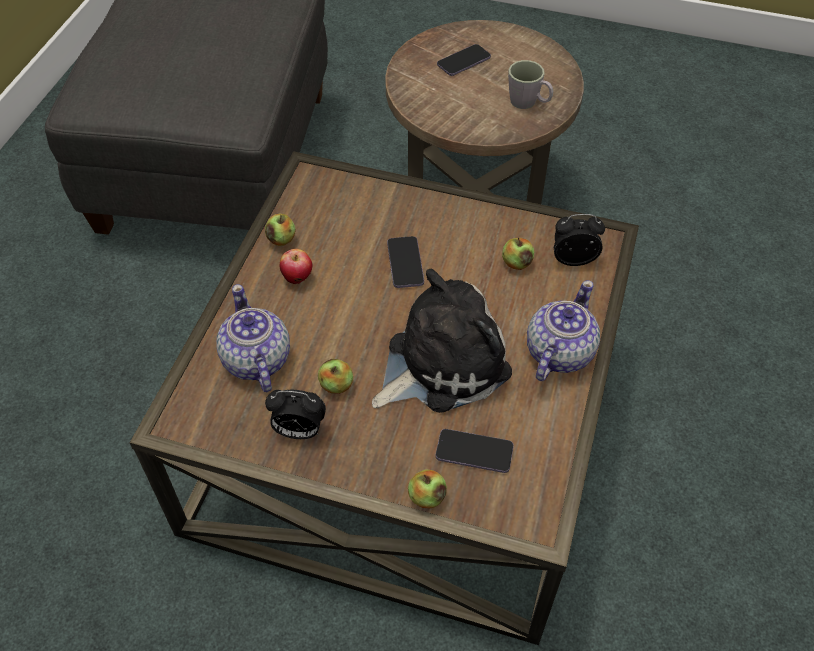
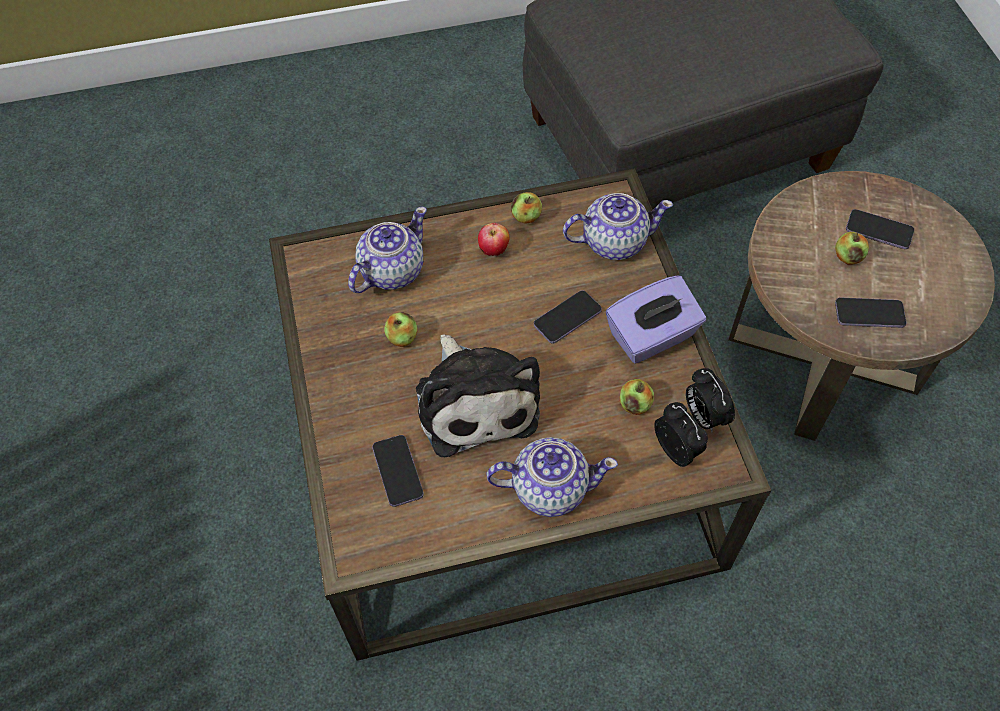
camera: 60 degrees right, 5 degrees up
(298, 431) = (342, 336): alarm clock -> alarm clock (704, 416)
(355, 199) = (613, 242): none -> teapot
(427, 497) = (332, 457): apple -> apple (847, 257)
(440, 363) = (475, 400): plush toy -> plush toy turned 45 degrees clockwise
(463, 221) = (652, 337): none -> purple tissue box
(528, 103) = (869, 314): grey mug -> phone

